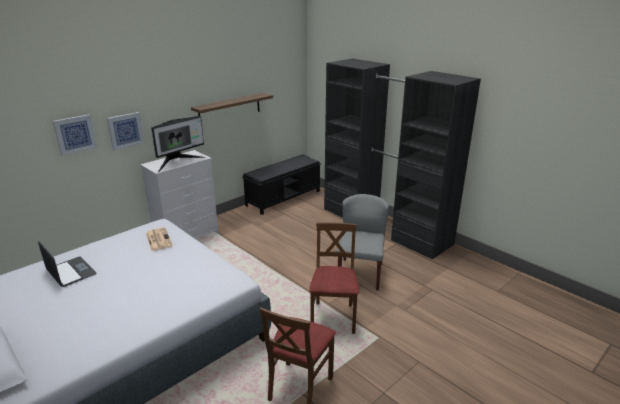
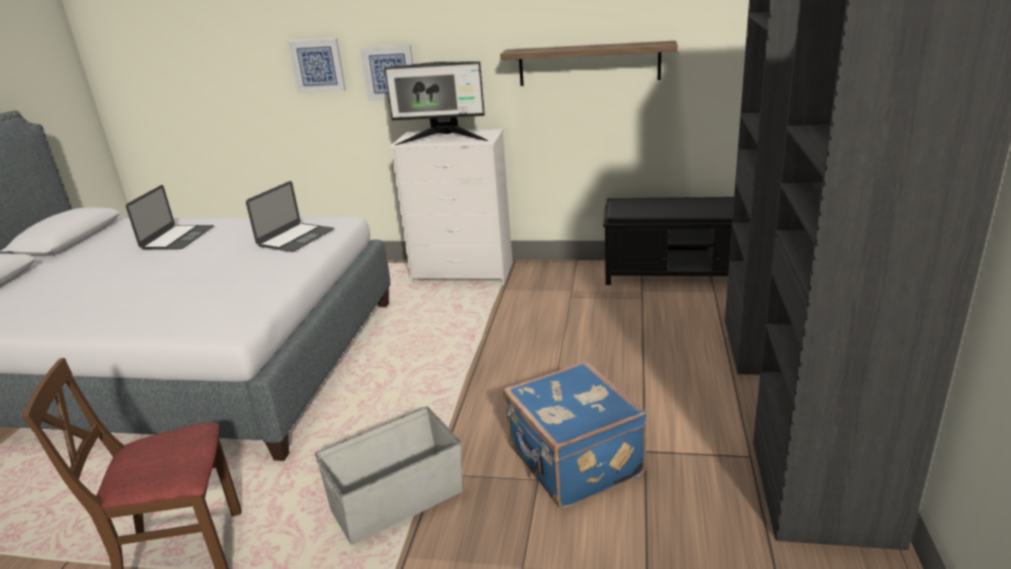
camera: 55 degrees right, 0 degrees up
(158, 239) = (296, 238): newspaper -> laptop
(333, 318) = (398, 501): brown chair -> grey storage box
(360, 273) = (573, 463): grey chair -> blue suitcase

